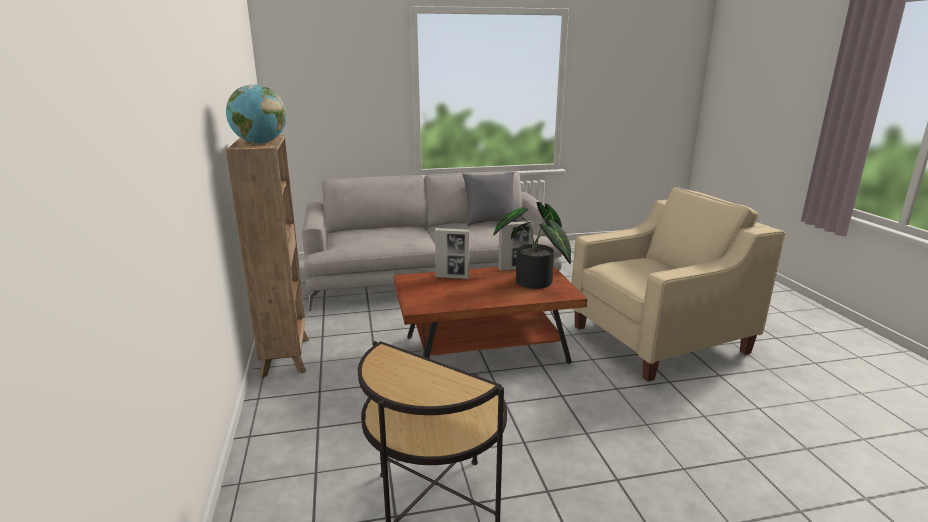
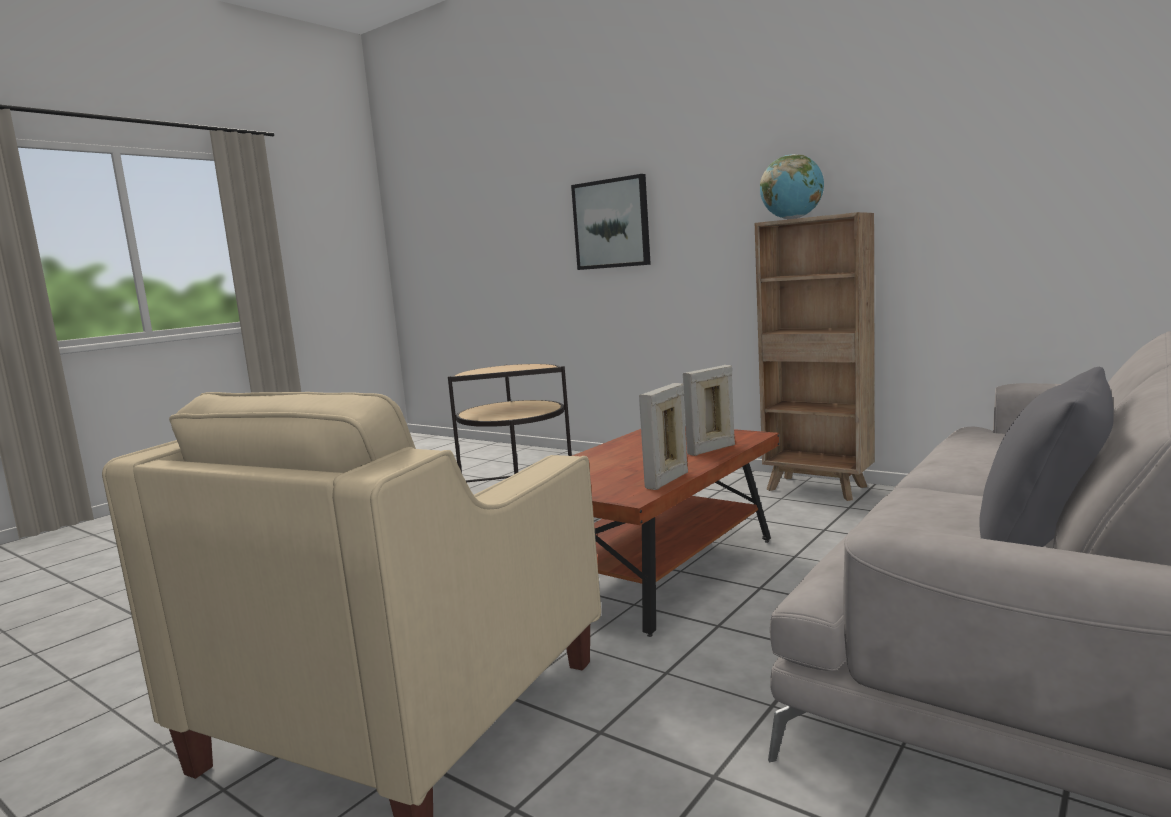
camera: 140 degrees right, 10 degrees down
(141, 173) = (611, 224): none -> picture
(534, 284) = (594, 475): potted plant -> none

